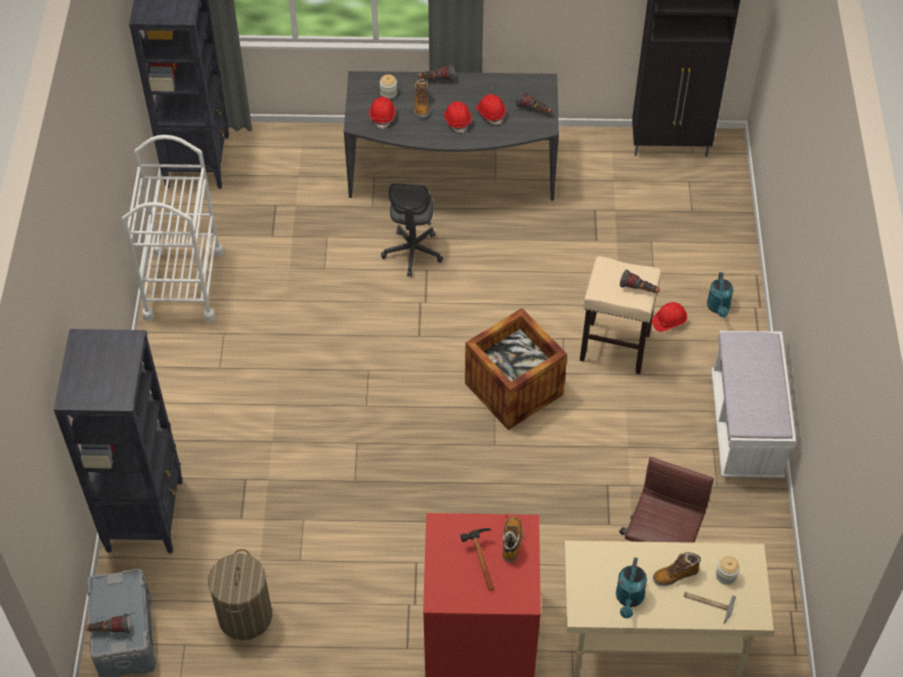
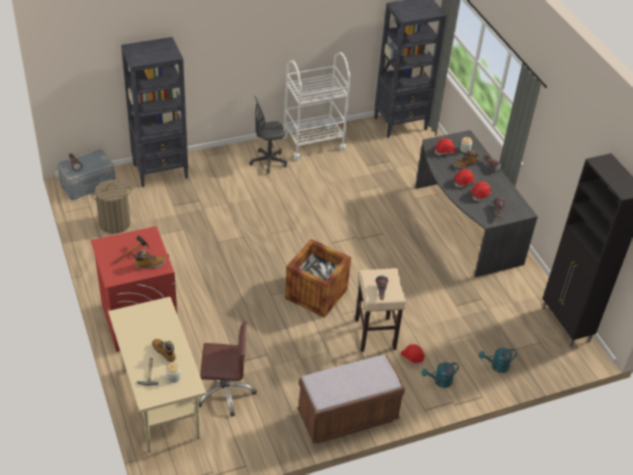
camera: 65 degrees right, 10 degrees down
(412, 253) = (391, 224): grey office chair -> grey office chair (268, 162)
(629, 599) = (139, 334): turquoise watering can -> turquoise watering can (496, 366)
(745, 427) = (347, 417): white bench -> brown bench

